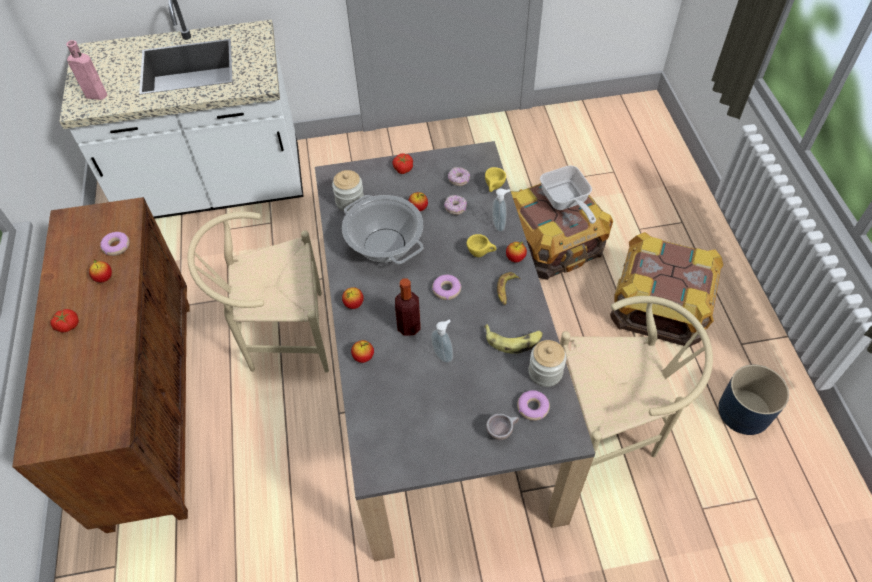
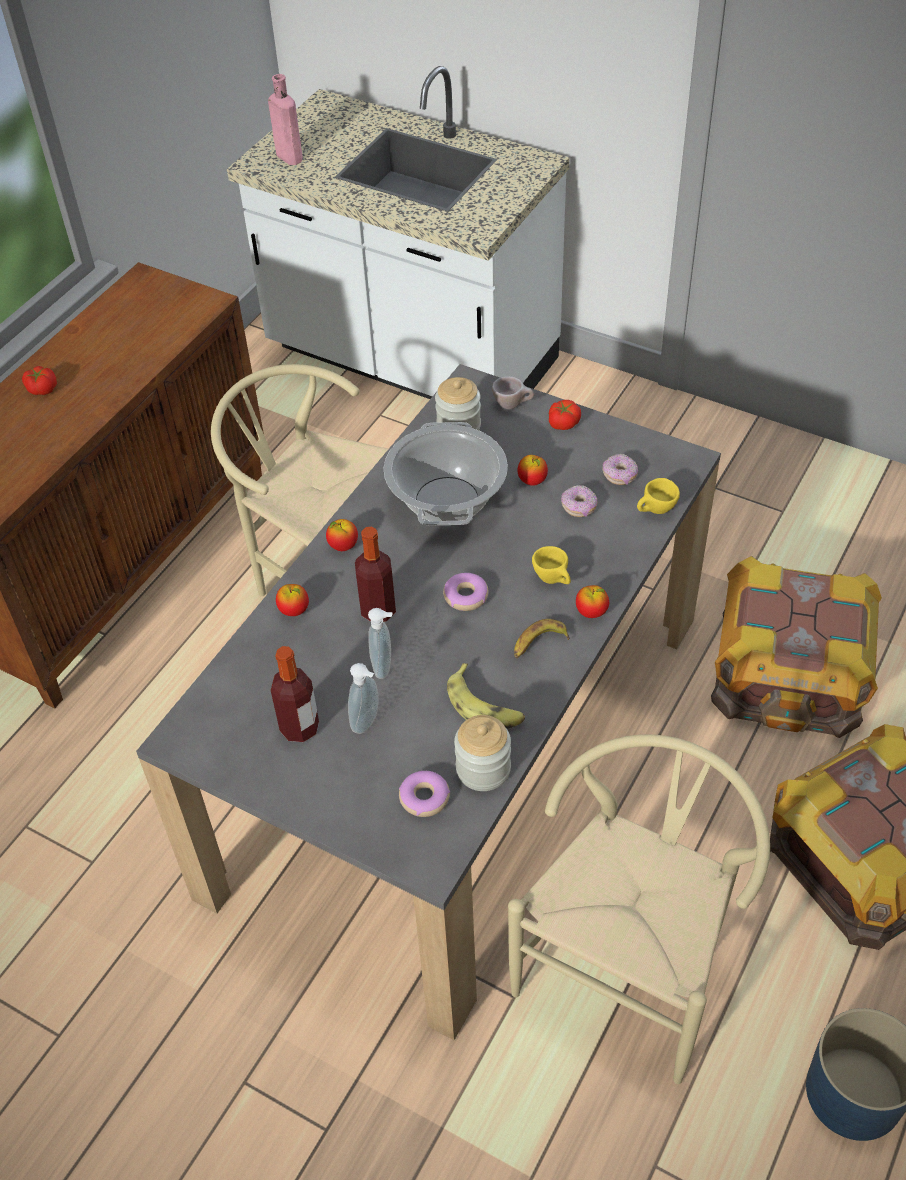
camera: 40 degrees right, 5 degrees down
(104, 278) = (119, 361): apple -> none
(116, 246) = (161, 334): donut -> none
(433, 418) = (299, 728): none -> bottle
(499, 224) = (615, 560): soap dispenser -> soap dispenser (367, 722)
(502, 432) = (360, 798): beige cup -> beige cup (513, 405)
(566, 202) = (817, 616): frying pan -> none
(612, 427) = (631, 967): beige chair -> beige chair turned 90 degrees counterclockwise

